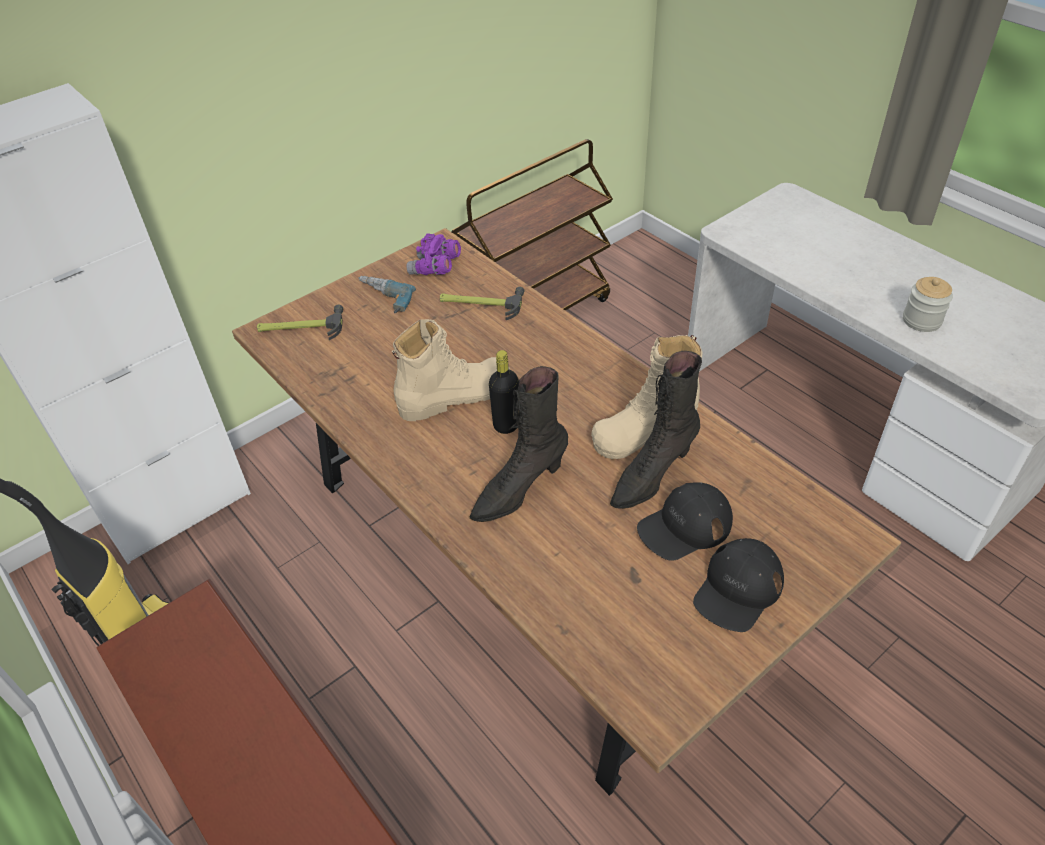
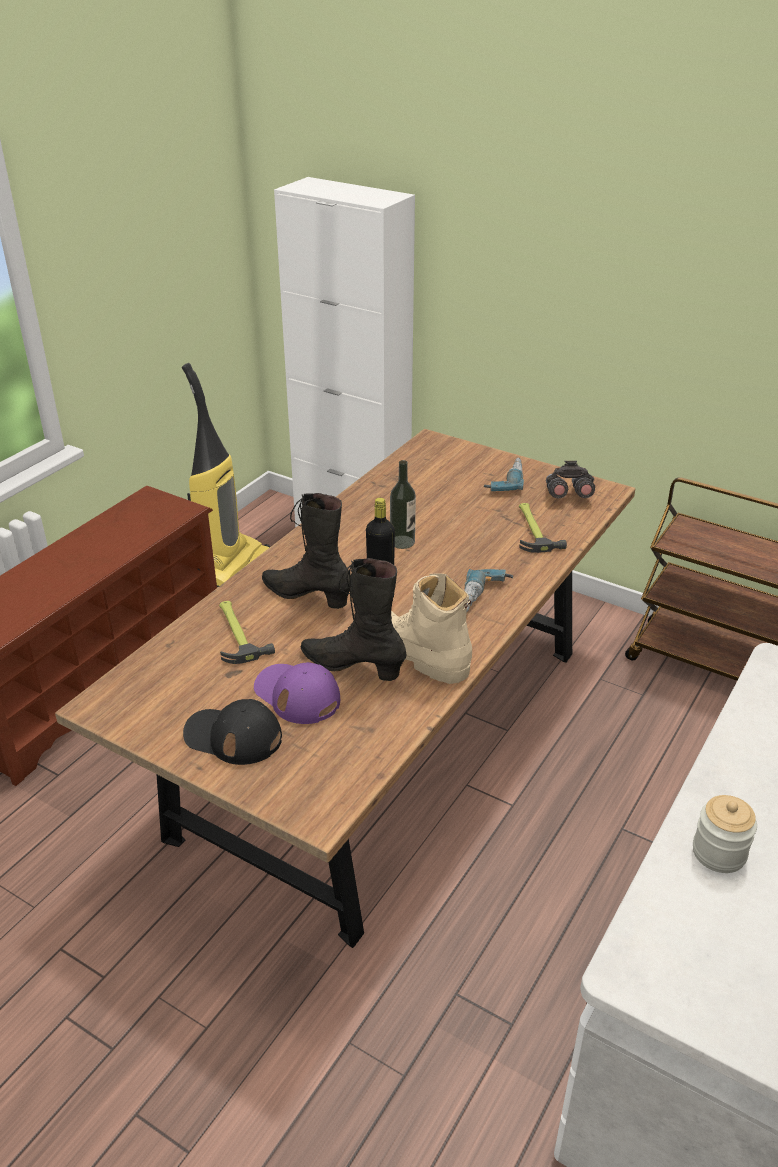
camera: 70 degrees right, 10 degrees down
(300, 328) = (444, 454): hammer -> hammer (237, 633)
(435, 269) = (567, 496): purple binoculars -> grey binoculars
(454, 396) = (402, 542): beige boot -> bottle
(577, 362) = (485, 598): none -> power drill
(685, 526) = (297, 695): black cap -> purple cap

